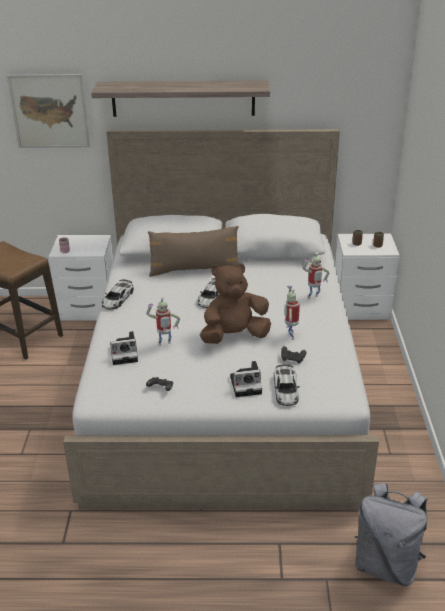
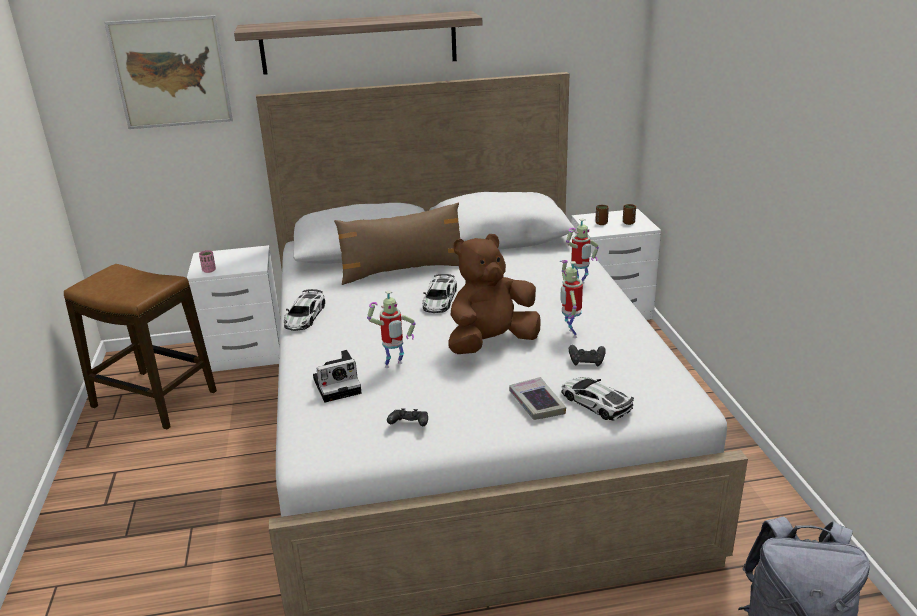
camera: 10 degrees left, 5 degrees down
(247, 384) = (536, 403): camera -> book
(286, 389) = (595, 402): toy car -> toy car turned 150 degrees clockwise

